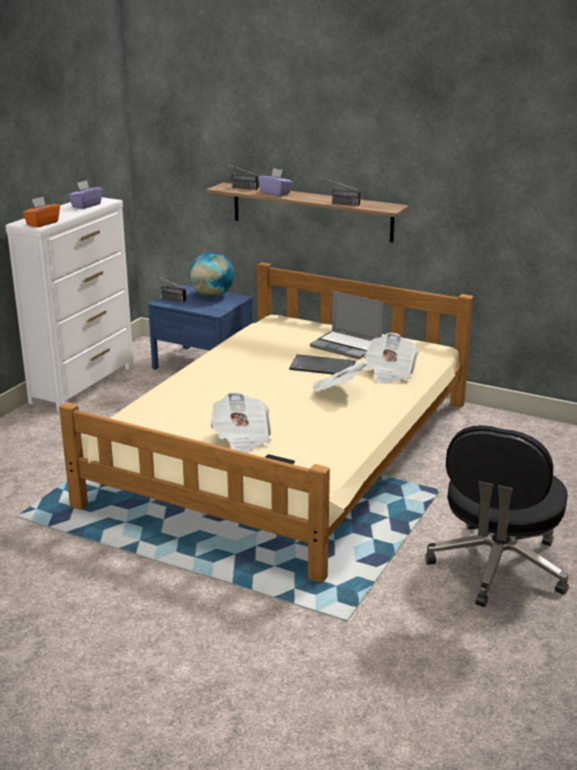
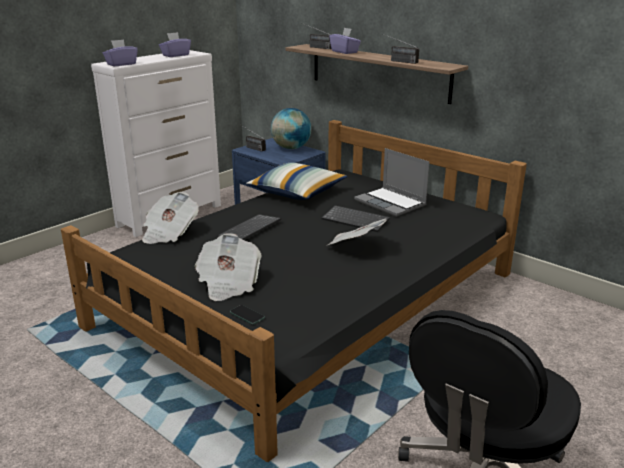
camera: 15 degrees right, 0 degrees up
(42, 223) = (121, 64): orange tissue box -> purple tissue box
(227, 388) = (250, 230): none -> keyboard
(247, 345) = (297, 192): none -> pillow
(286, 451) = (310, 300): beige bed -> black bed
(390, 373) = (420, 233): newspaper -> newspaper (169, 233)

